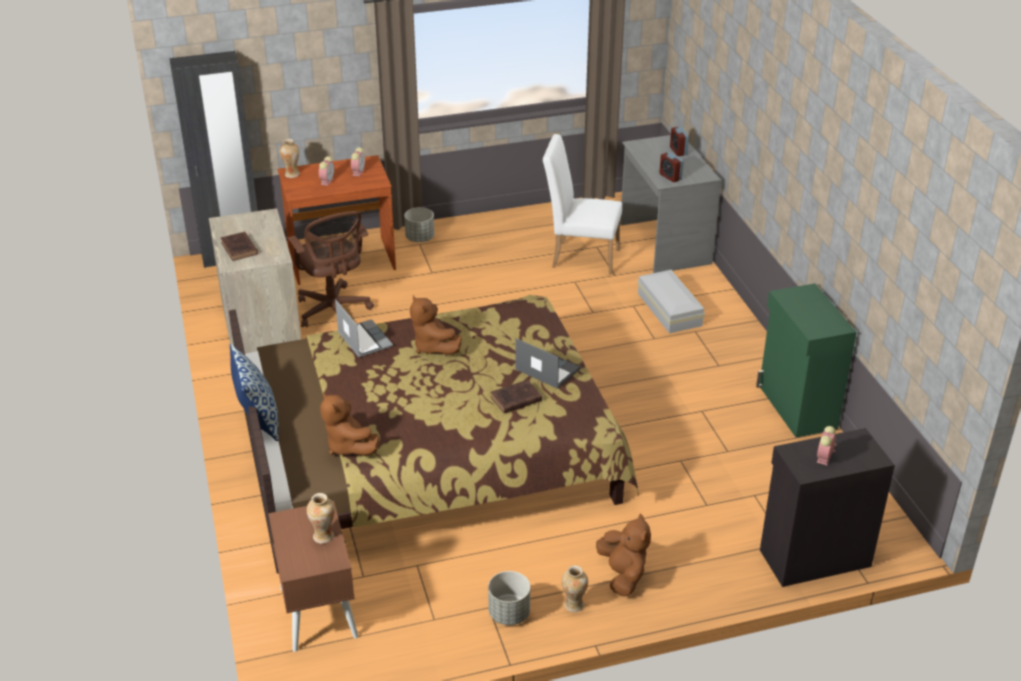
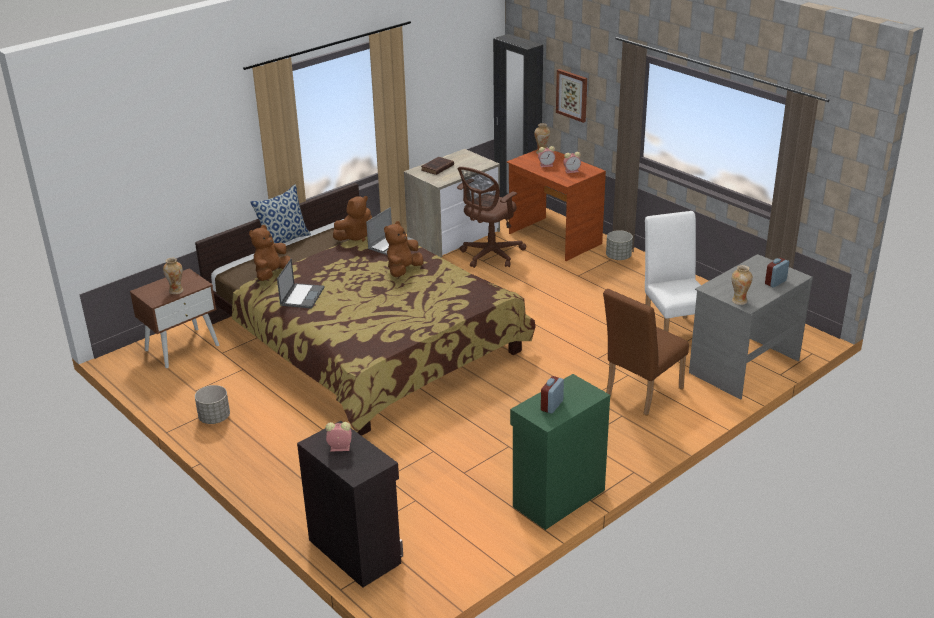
camera: 65 degrees right, 5 degrees down
(291, 94) = (572, 95): none -> picture
(514, 399) = (364, 317): brown book -> none
(547, 369) = (412, 319): laptop -> laptop (302, 296)
(573, 605) = (236, 443): vase -> vase (739, 301)
(623, 575) = (279, 457): brown plush toy -> brown plush toy (355, 236)
(669, 310) = (640, 394): white storage box -> brown chair
(670, 177) = (723, 289): alarm clock -> alarm clock (552, 405)

